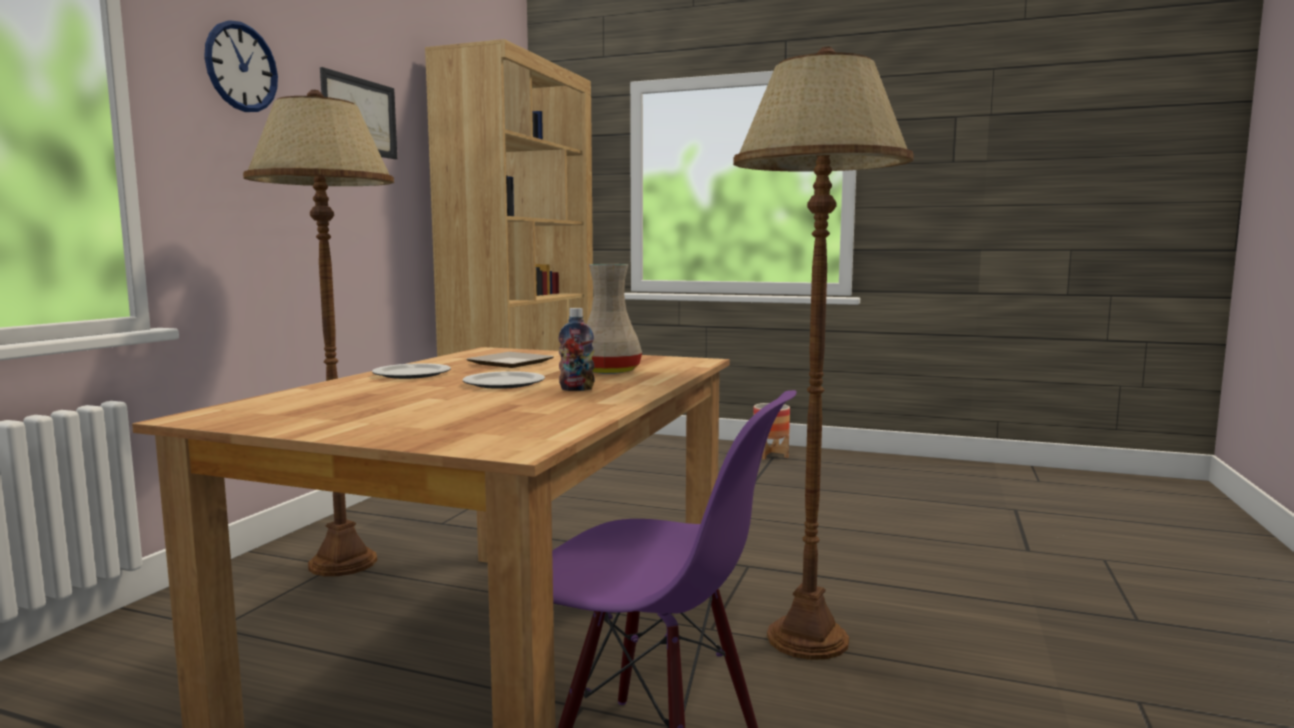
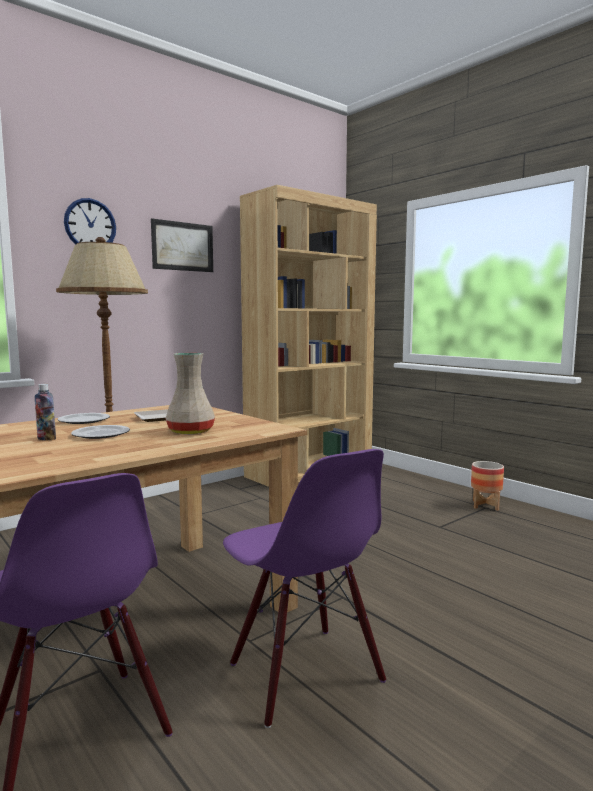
camera: 30 degrees right, 0 degrees up
(576, 389) = (120, 445): bottle -> bottle (46, 439)
(806, 639) = (304, 673): brown floor lamp -> purple chair

